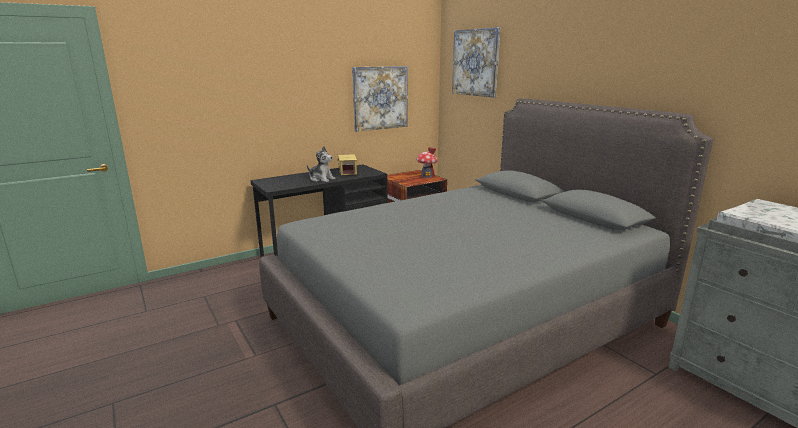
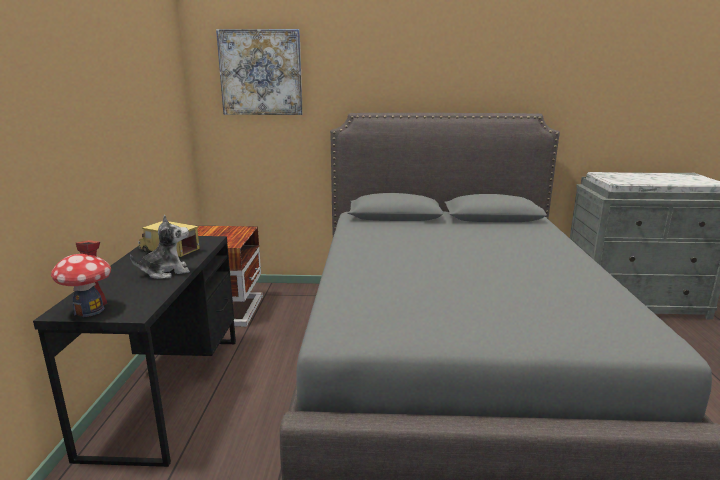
camera: 55 degrees left, 0 degrees up
(380, 98) = (148, 128): picture -> none
(426, 176) = (227, 230): toy house -> toy house (89, 310)

